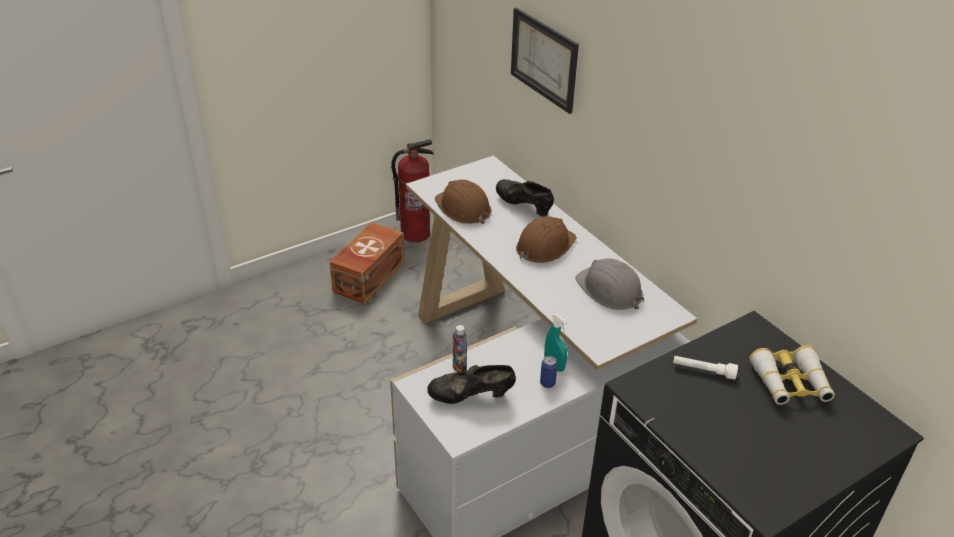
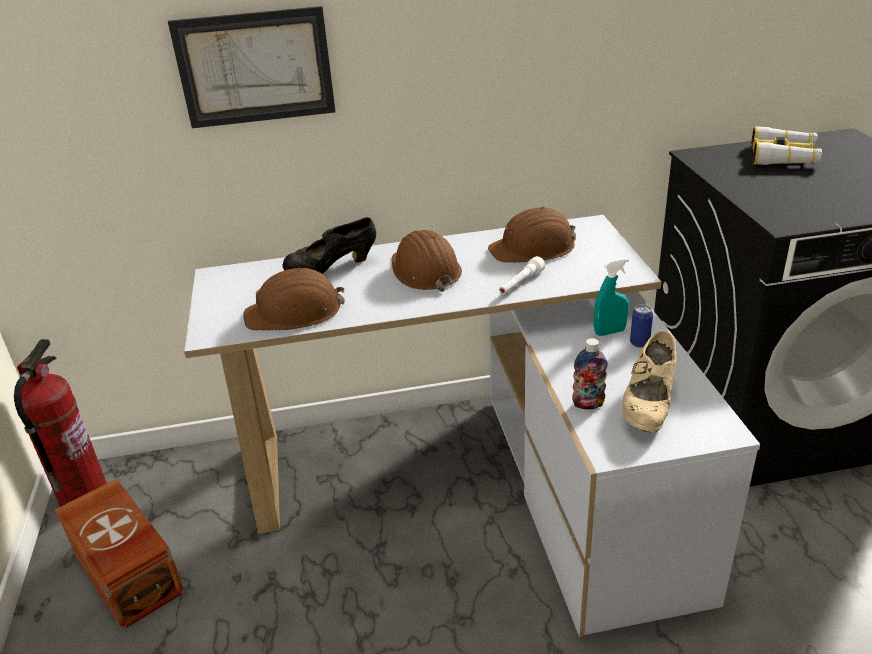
camera: 65 degrees left, 5 degrees down
(470, 397) = (648, 406): black shoe -> beige shoe
(609, 290) = (534, 248): grey hard hat -> brown hard hat
(703, 371) = (761, 187): white flashlight -> white flashlight (521, 283)

